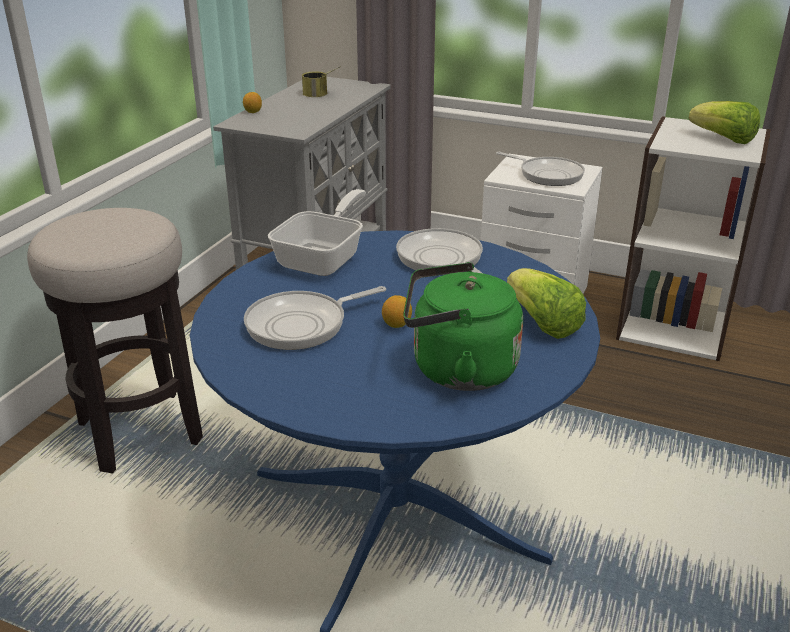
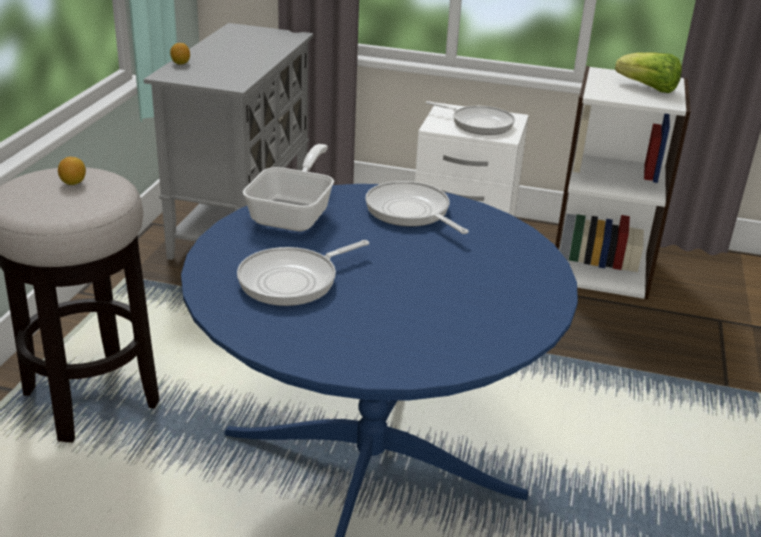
camera: 10 degrees left, 0 degrees up
(322, 94) = (246, 44): can -> none
(396, 324) = (385, 276): lemon -> lemon (73, 183)
(457, 370) = (454, 317): green kettle -> none
(542, 323) = (521, 270): lettuce -> none

